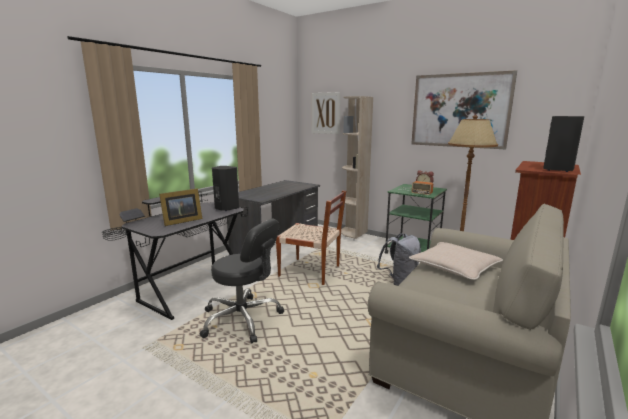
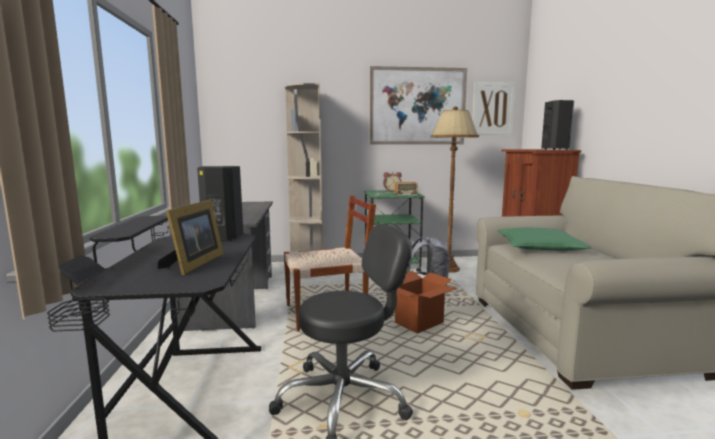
camera: 40 degrees left, 5 degrees down
(326, 113) = (248, 108): picture -> picture (493, 109)
(354, 298) = (419, 323): none -> cardboard box
(454, 266) = (539, 247): beige pillow -> green pillow

